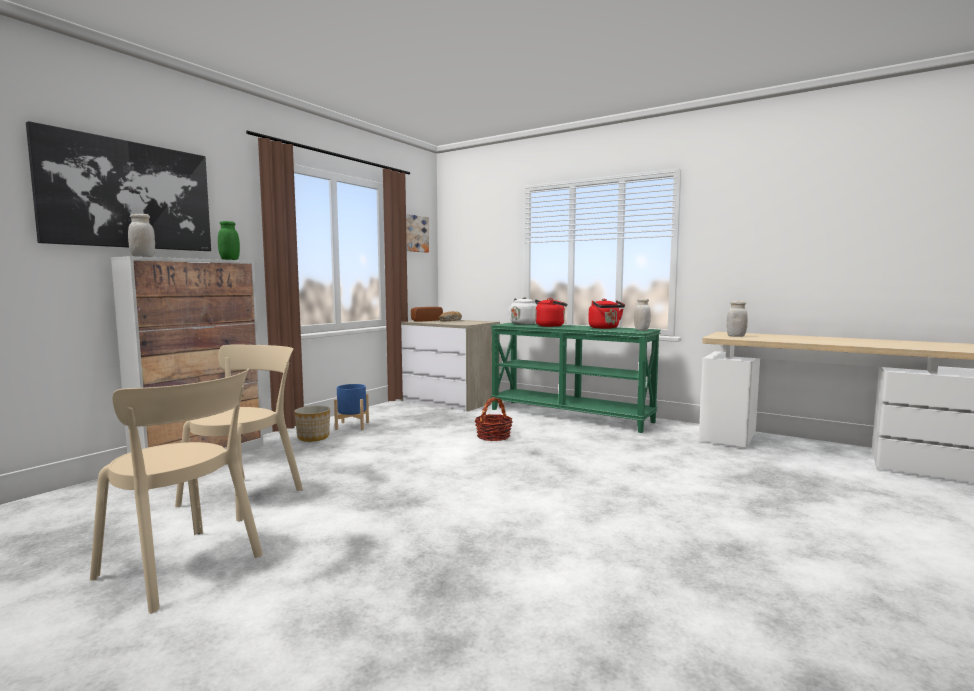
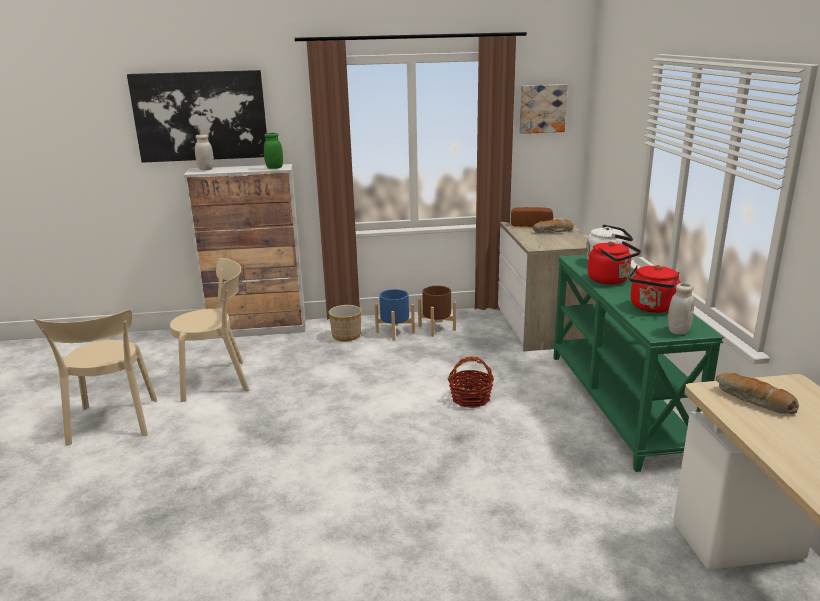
camera: 50 degrees right, 15 degrees up
(380, 417) = (436, 328): none -> brown planter
(736, 336) = (753, 401): white jar -> bread

